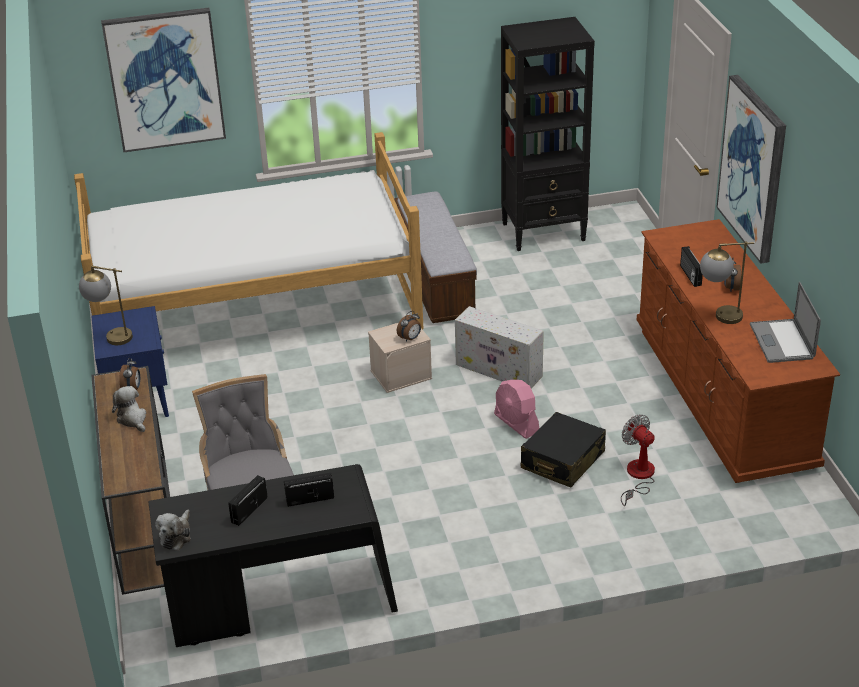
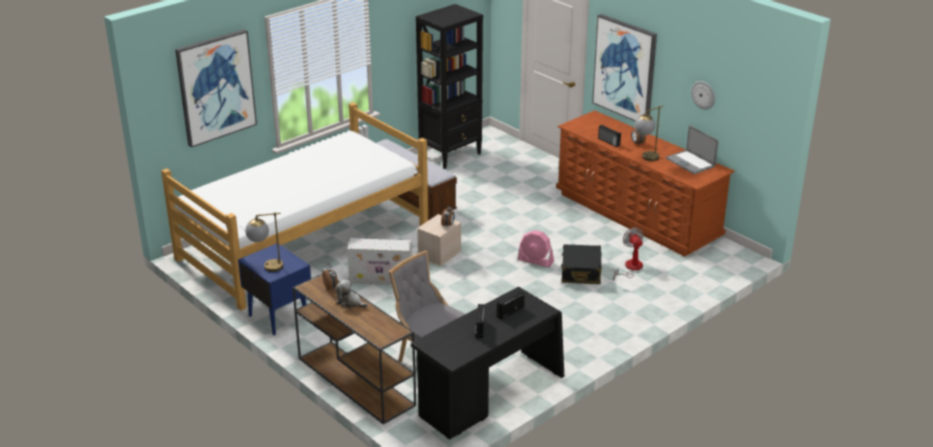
camera: 30 degrees left, 5 degrees down
(176, 536) = (450, 354): plush toy -> none
(500, 371) = (498, 236): white storage box -> white storage box (382, 278)
(638, 477) = (630, 268): fan -> fan turned 45 degrees clockwise
(823, 240) = (703, 95): none -> wall clock

